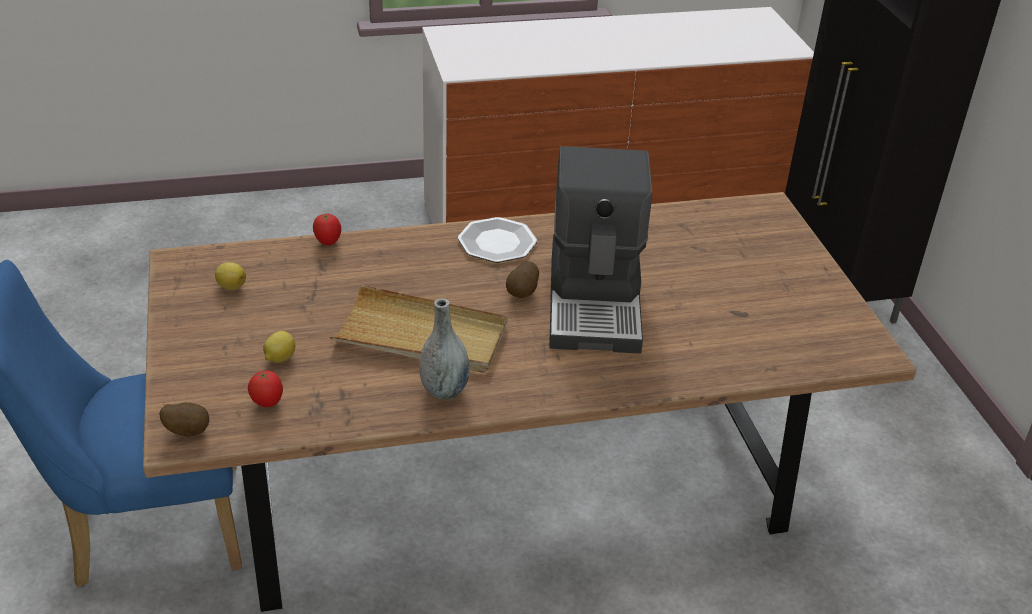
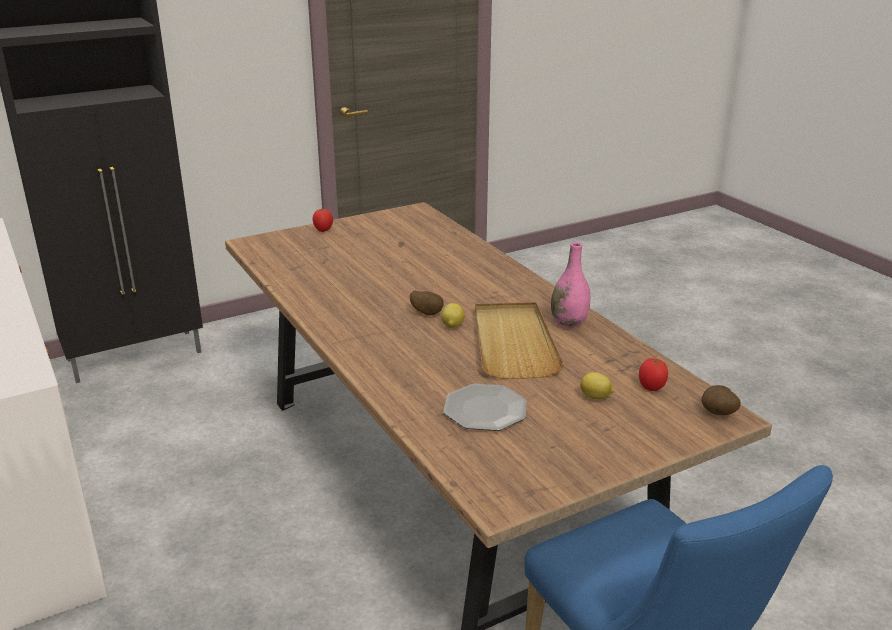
camera: 105 degrees left, 10 degrees down
(231, 286) = (517, 453): lemon -> lemon (452, 326)
(328, 242) = (406, 417): tomato -> tomato (323, 231)
(444, 390) = (569, 323): grey vase -> pink vase
(497, 242) = (358, 334): plate -> plate (485, 410)
(596, 302) = (420, 286): coffee machine -> none

